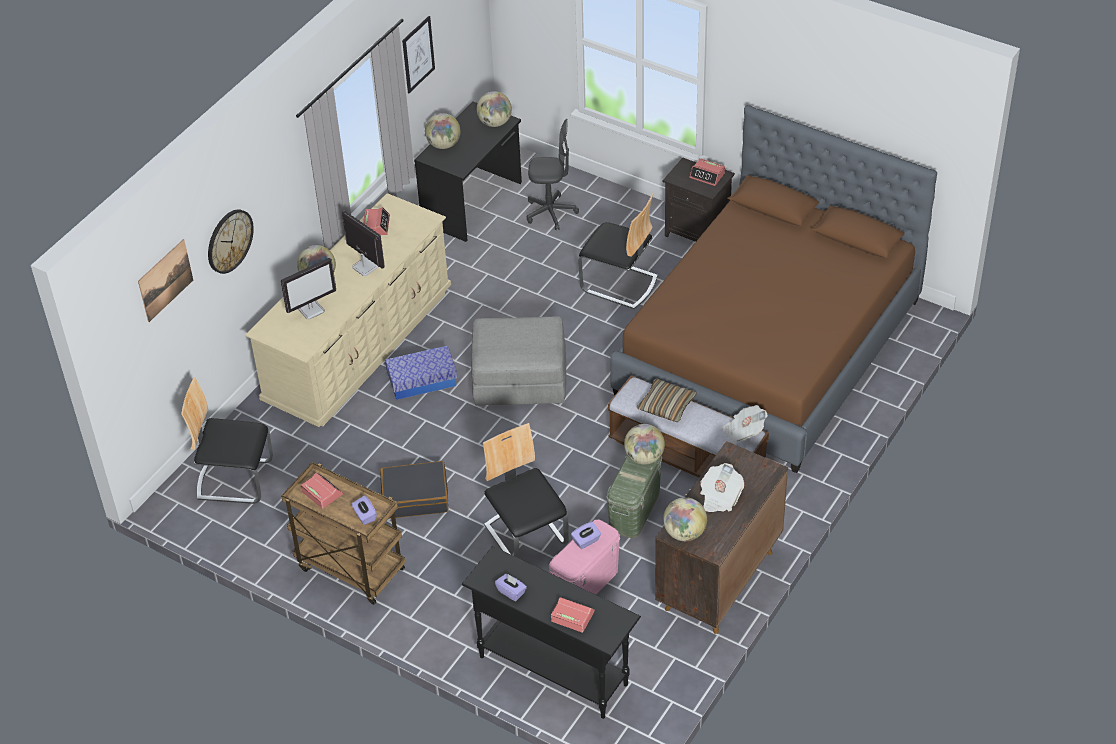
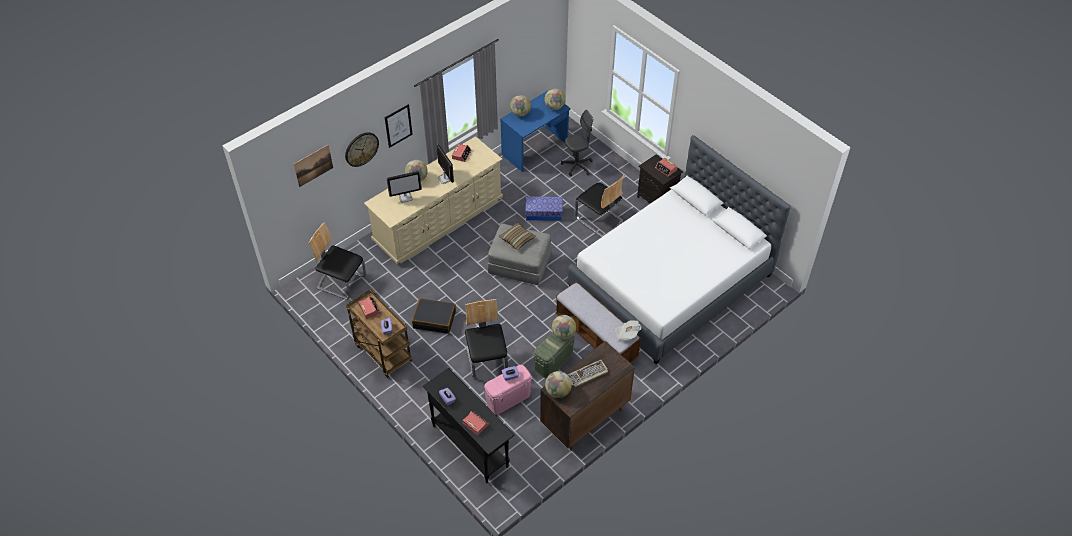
camera: 15 degrees right, 5 degrees up
(418, 54) = (510, 59): picture -> picture (398, 125)
(422, 381) = (465, 251): storage box -> storage box (543, 213)
(473, 203) = (535, 149): black desk -> blue desk
(550, 212) = (577, 166): grey office chair -> grey office chair turned 45 degrees counterclockwise
(666, 406) = (588, 306): pillow -> pillow (517, 239)
(720, 497) = (587, 375): newspaper -> keyboard
(769, 347) = (670, 282): brown bed -> white bed

